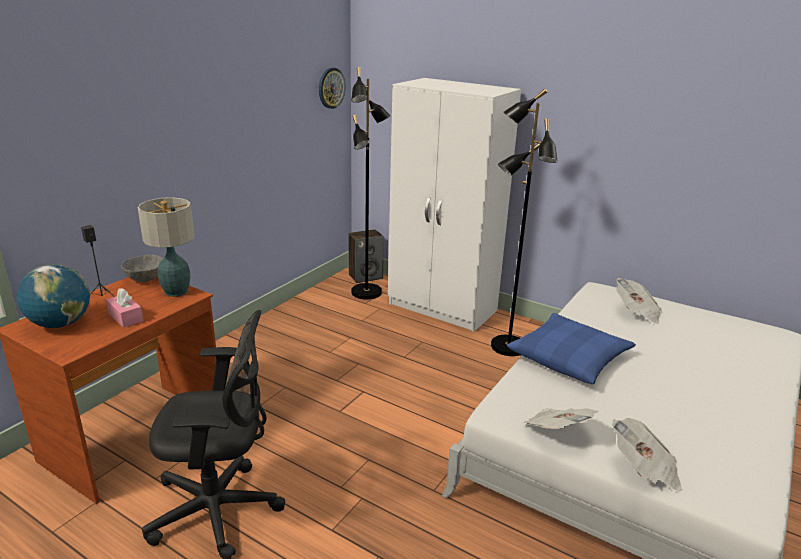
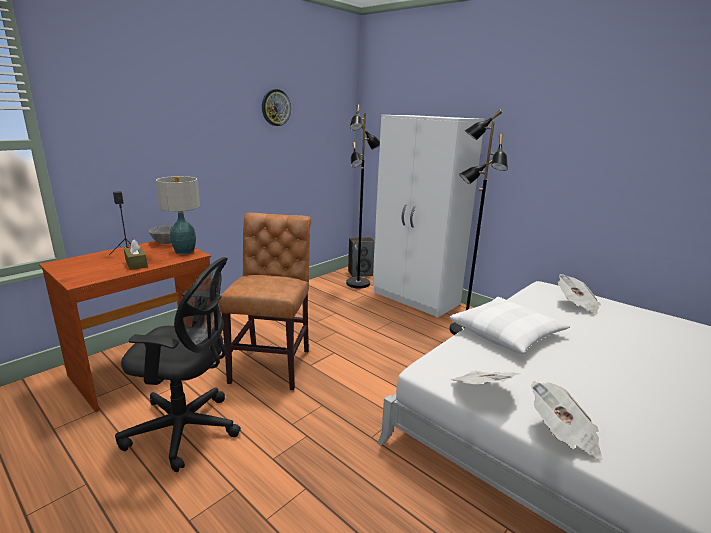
camera: 10 degrees right, 5 degrees down
(61, 324) = (86, 264): globe -> none
(125, 317) = (136, 263): pink tissue box -> brown tissue box
(293, 414) = (273, 363): none -> brown chair
(331, 88) = (340, 124): wall clock -> wall clock (276, 107)
(569, 357) = (506, 333): blue pillow -> white pillow

